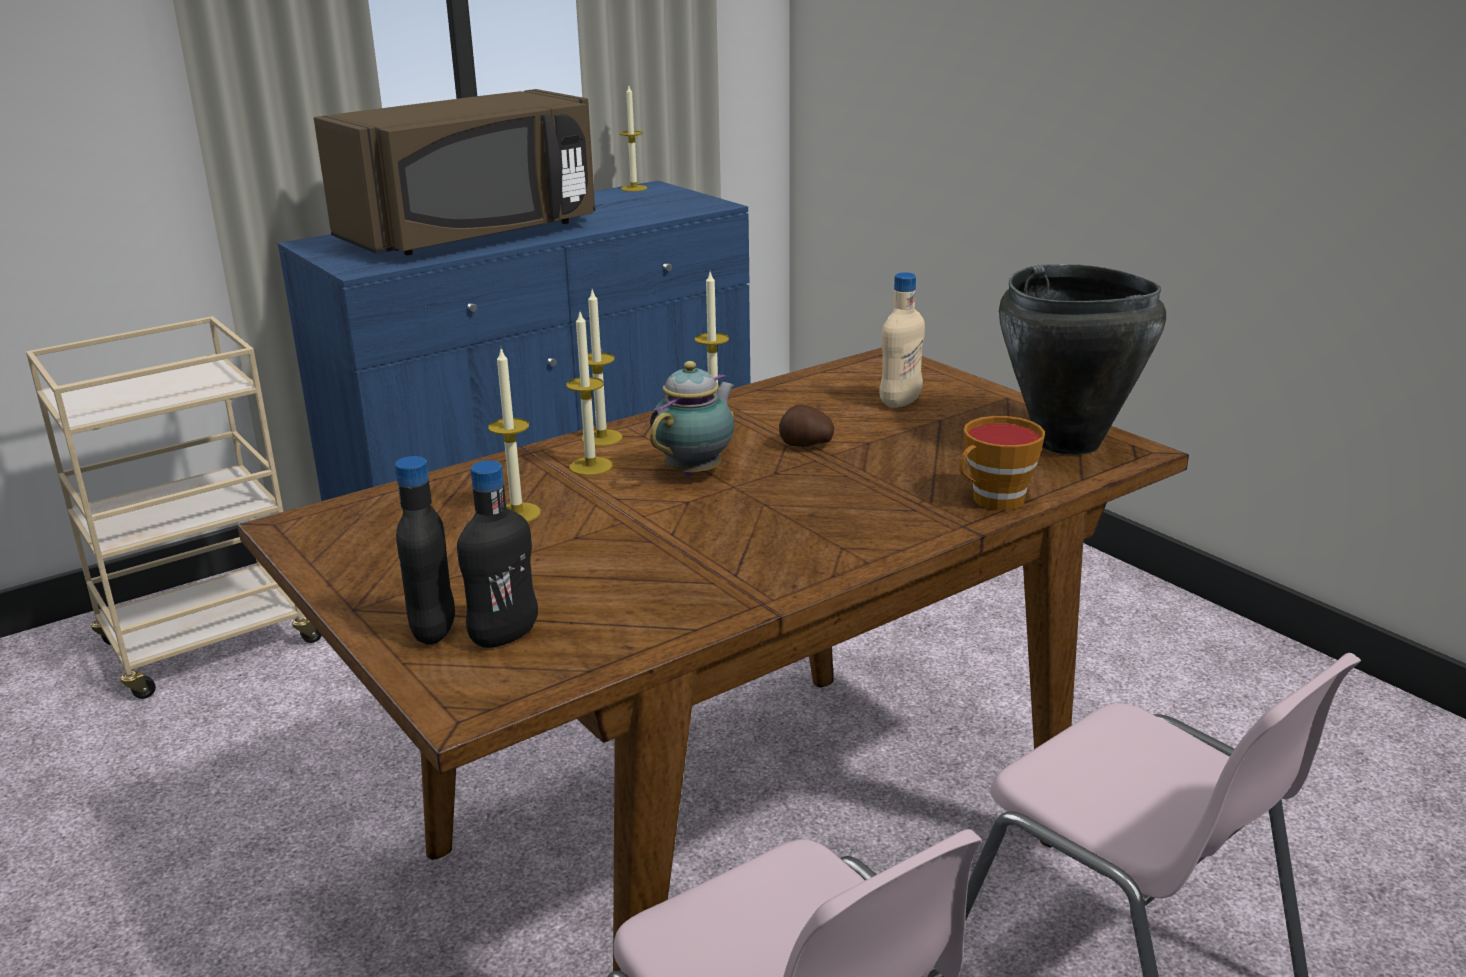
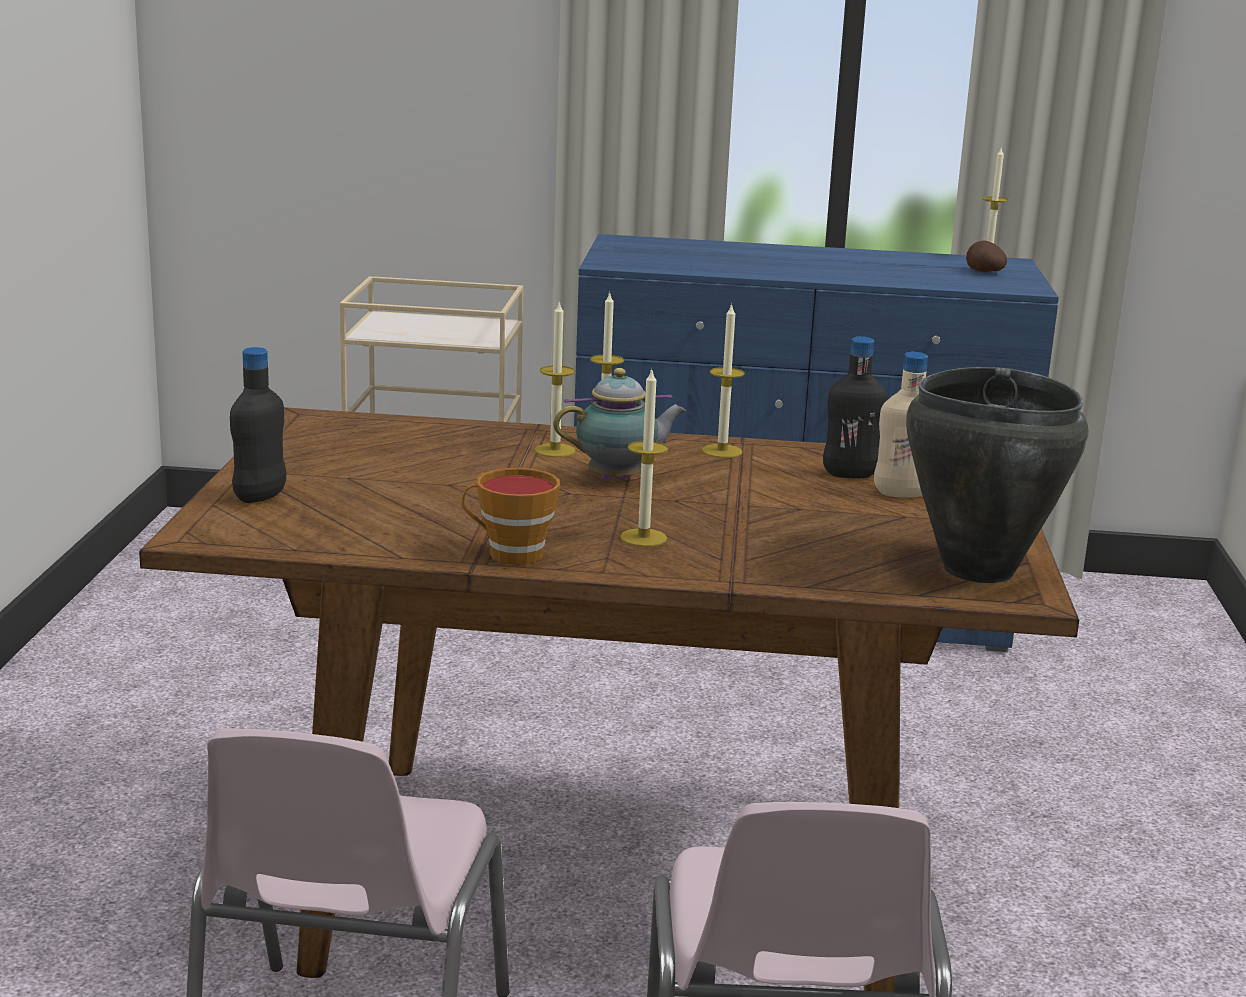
camera: 40 degrees right, 5 degrees down
(474, 234) = (753, 262): brown microwave -> none
(504, 636) = (289, 514): black bottle -> black bottle (850, 474)
(517, 513) = (444, 458): candle -> candle (643, 538)
(806, 445) = (743, 493): potato -> potato (984, 272)
(994, 501) = (799, 578): cup -> cup (509, 554)

